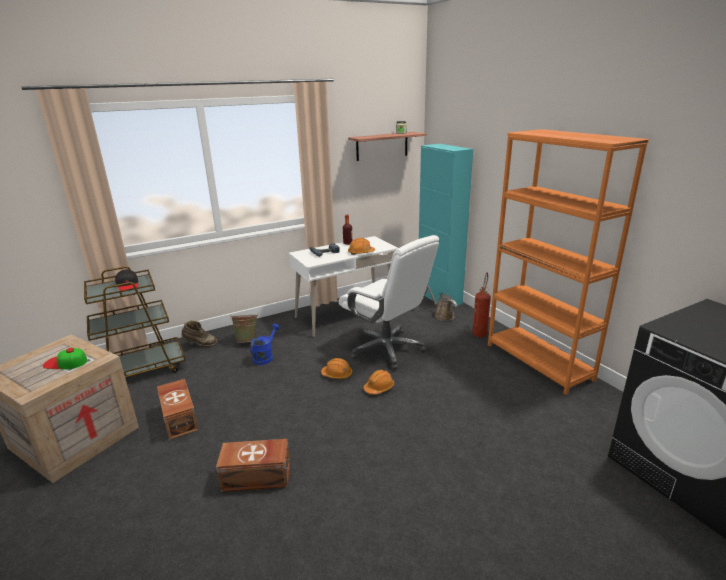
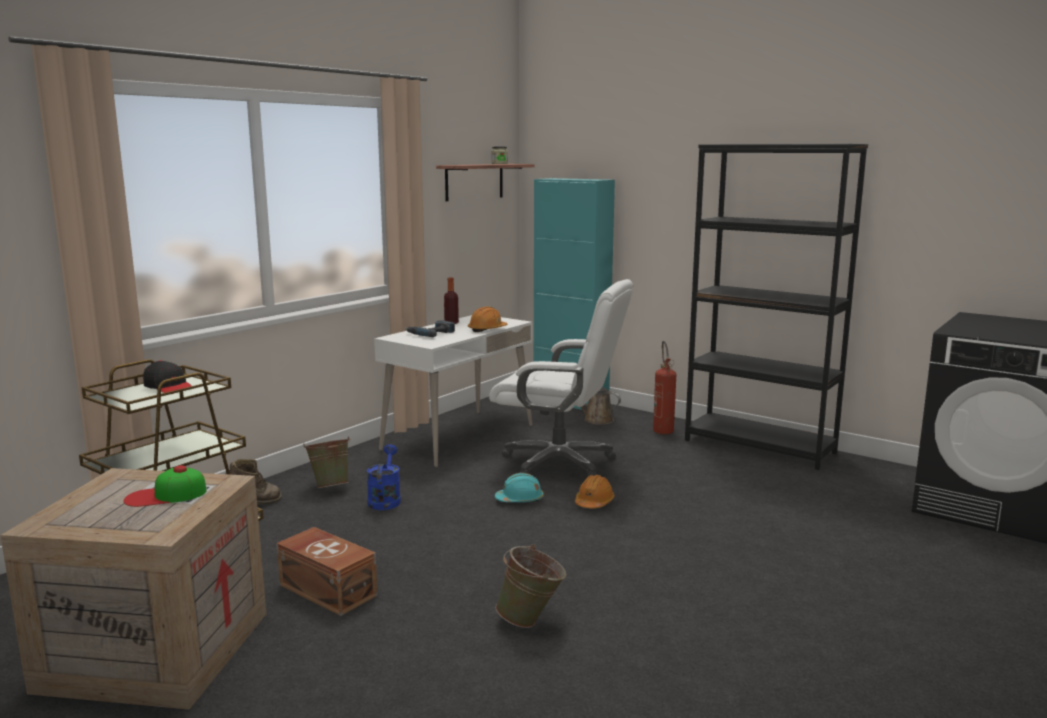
camera: 25 degrees left, 10 degrees down
(257, 477) = (531, 621): brown storage box -> green bucket
(337, 374) = (520, 500): orange hard hat -> turquoise hard hat
(538, 362) = (759, 446): orange bookcase -> black bookcase

